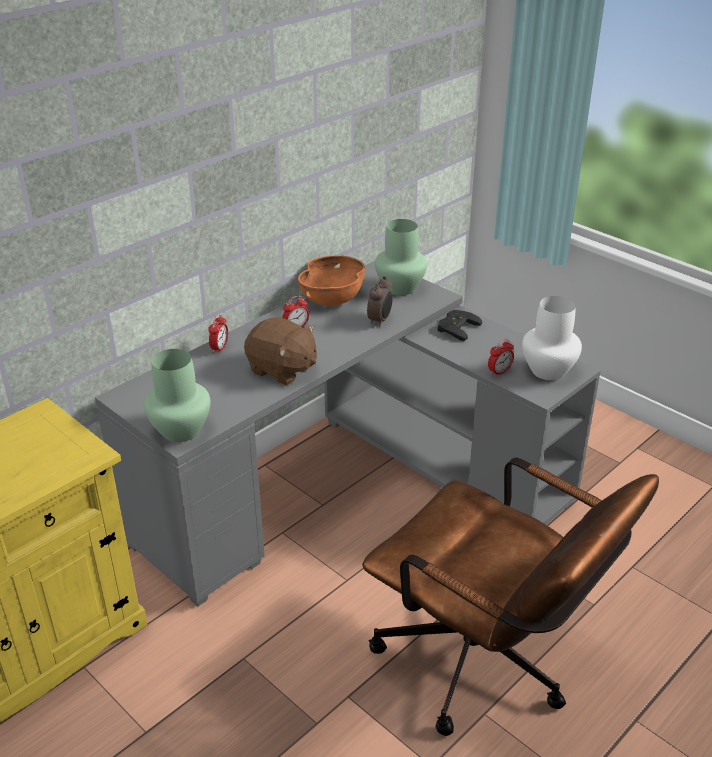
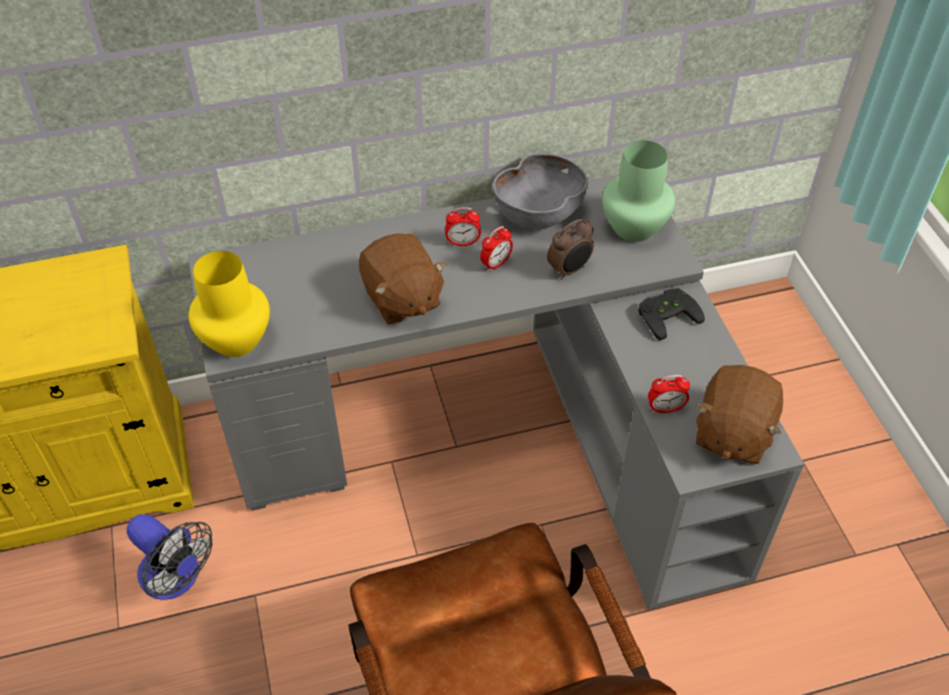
camera: 30 degrees right, 15 degrees up
(170, 676) = (176, 578): none -> fan
(182, 430) = (237, 340): green vase -> yellow vase
(219, 348) = (358, 239): alarm clock -> alarm clock (496, 264)
(332, 298) = (539, 213): orange bowl -> grey bowl
(548, 370) = (732, 433): white vase -> brown plush toy

